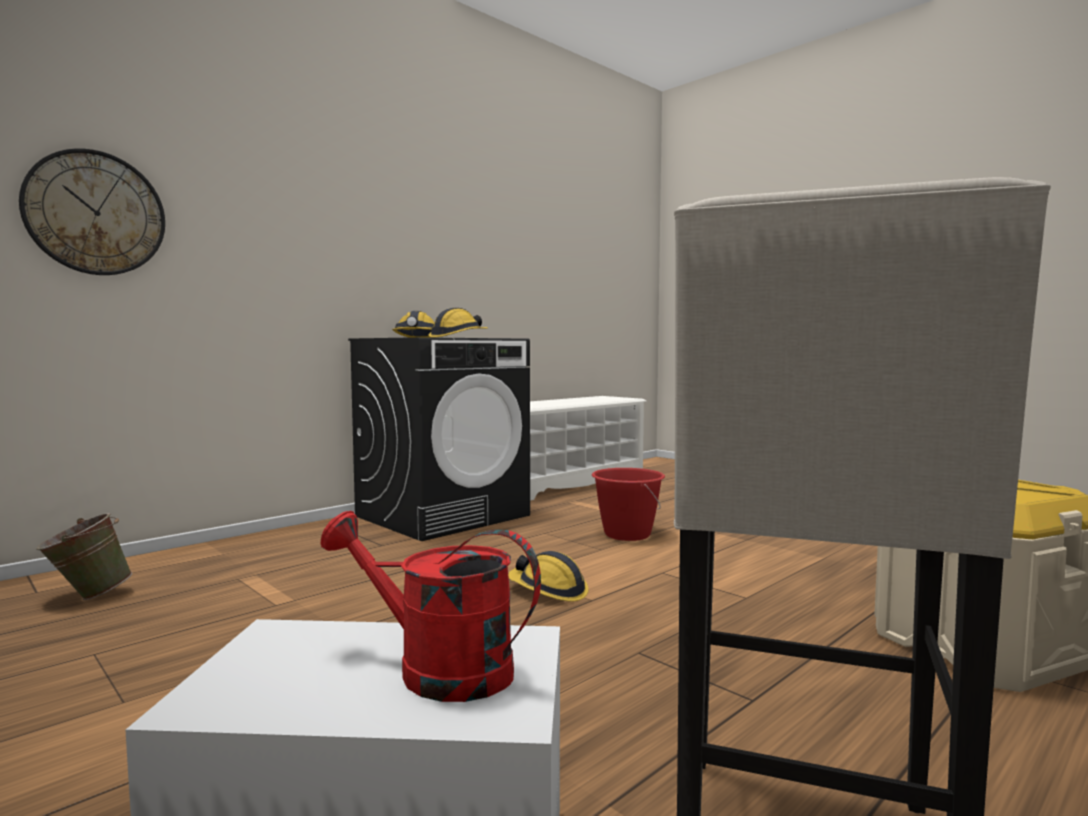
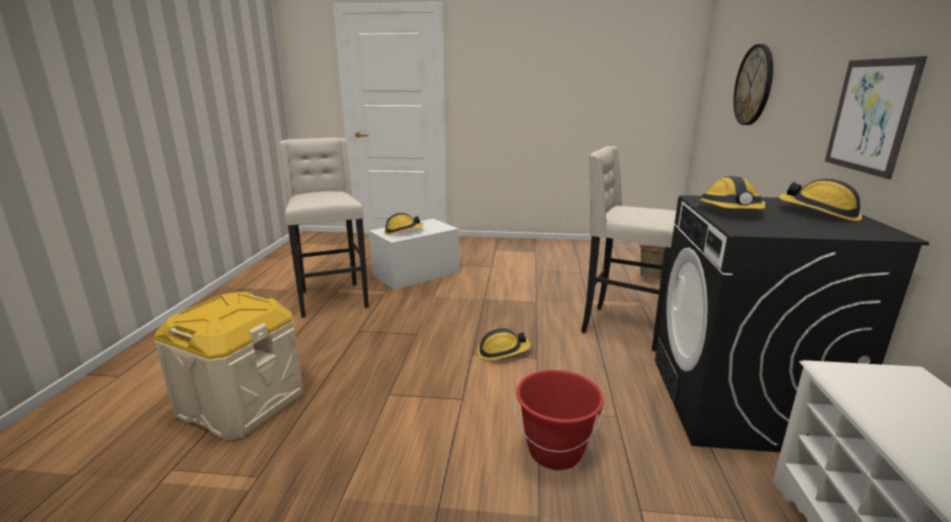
camera: 140 degrees right, 15 degrees up
(356, 566) = (622, 327): none -> beige stool
(368, 265) = (870, 116): none -> picture
(437, 669) = (402, 231): red watering can -> hard hat

